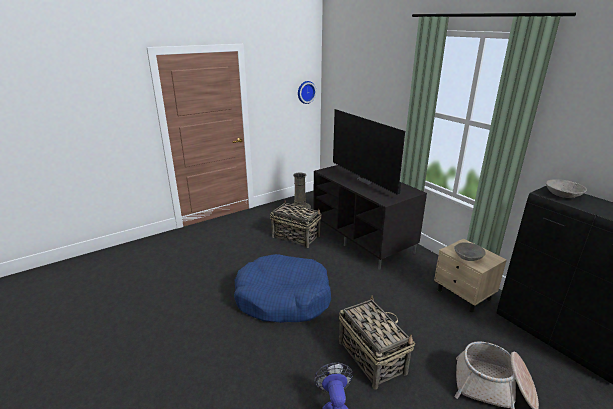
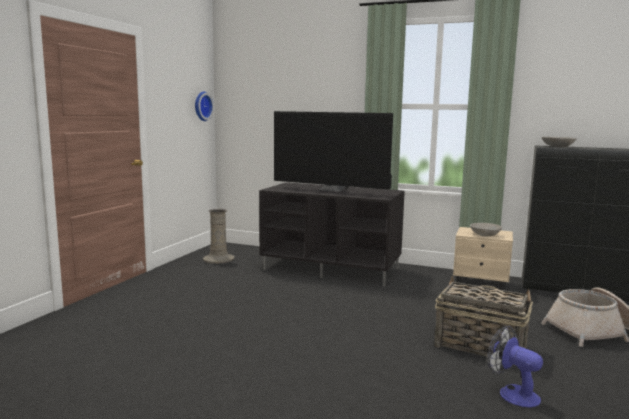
camera: 35 degrees left, 15 degrees down
(283, 298) = (321, 333): blue dog bed -> none
(295, 236) = (252, 282): basket -> none

